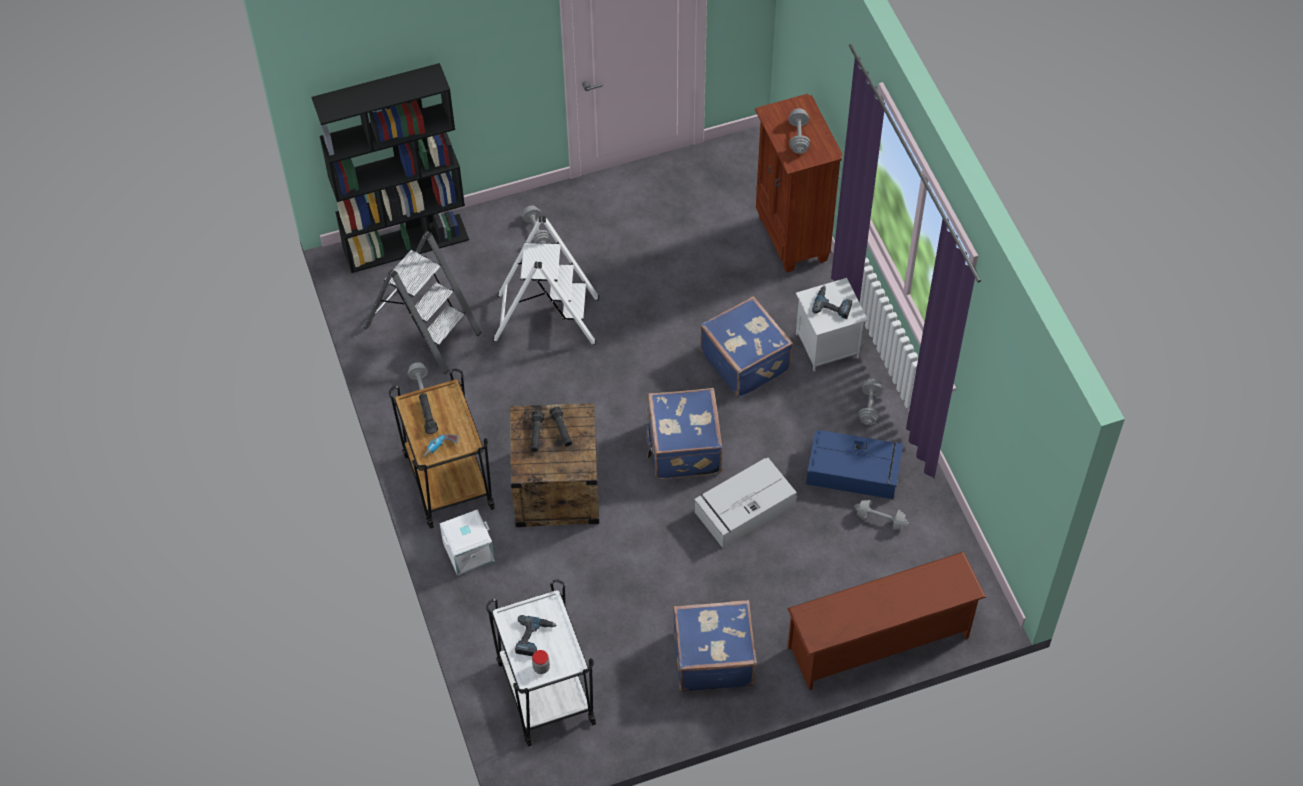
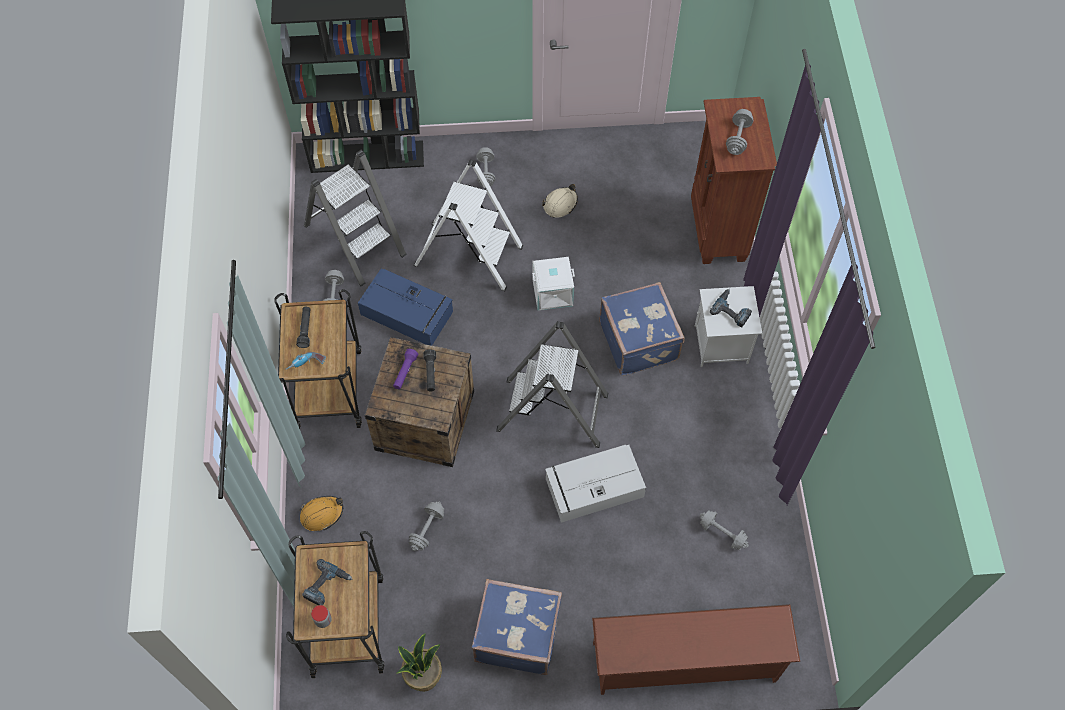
camera: 15 degrees right, 5 degrees up
(468, 551) = (324, 463): white storage box -> white storage box (552, 292)
(484, 599) = (322, 514): none -> orange hard hat
(536, 435) = (405, 372): black flashlight -> purple flashlight
(545, 690) = (348, 623): white cart -> brown cart
(623, 246) = (560, 204): none -> beige hard hat
(636, 718) = (423, 677): none -> potted plant
(682, 448) = (554, 412): blue suitcase -> grey step ladder
(854, 471) = (711, 477): blue storage box -> blue storage box (408, 314)
(869, 407) = (744, 415): grey dumbbell -> grey dumbbell (427, 529)

